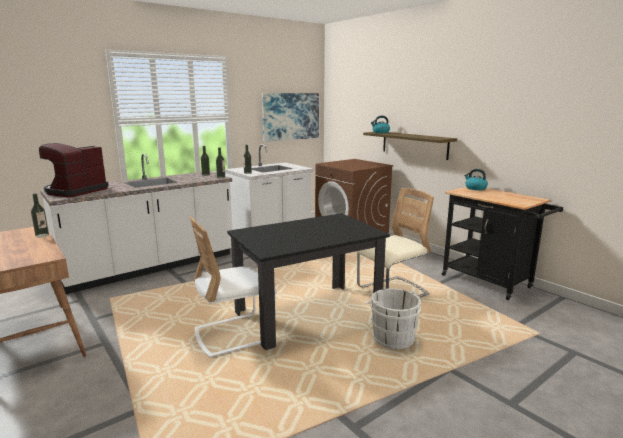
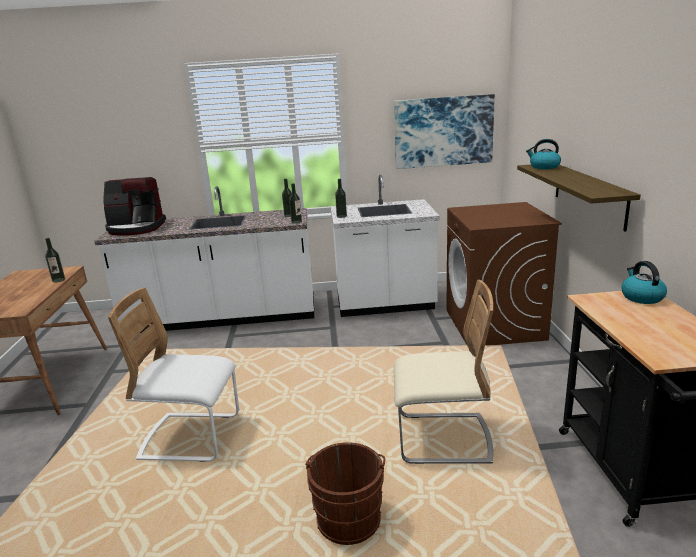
camera: 35 degrees right, 5 degrees up
(75, 191) = (136, 228): coffee machine -> coffee machine turned 150 degrees counterclockwise
(307, 314) = (293, 437): black dining table -> none
(391, 337) = (349, 517): white bucket -> brown bucket

